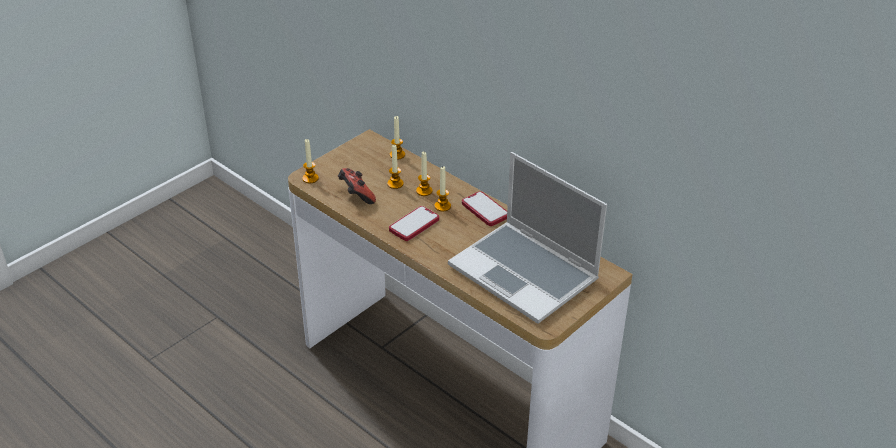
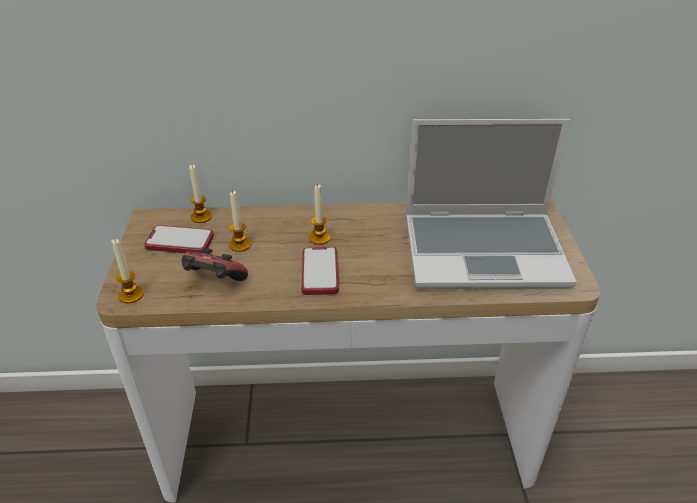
camera: 45 degrees left, 0 degrees up
(424, 191) = (280, 235): candle -> none
(485, 210) = (363, 218): phone -> phone (180, 241)

